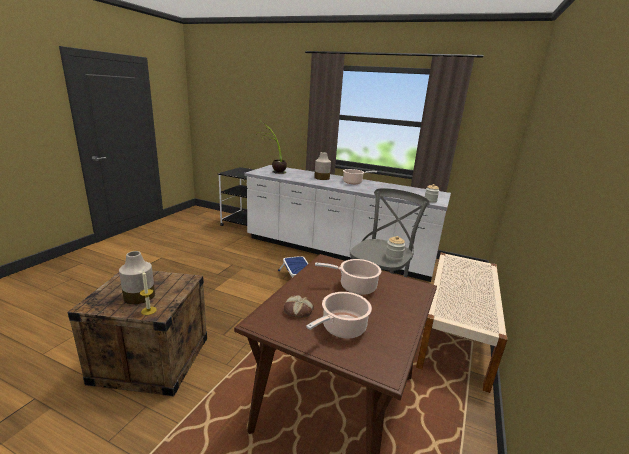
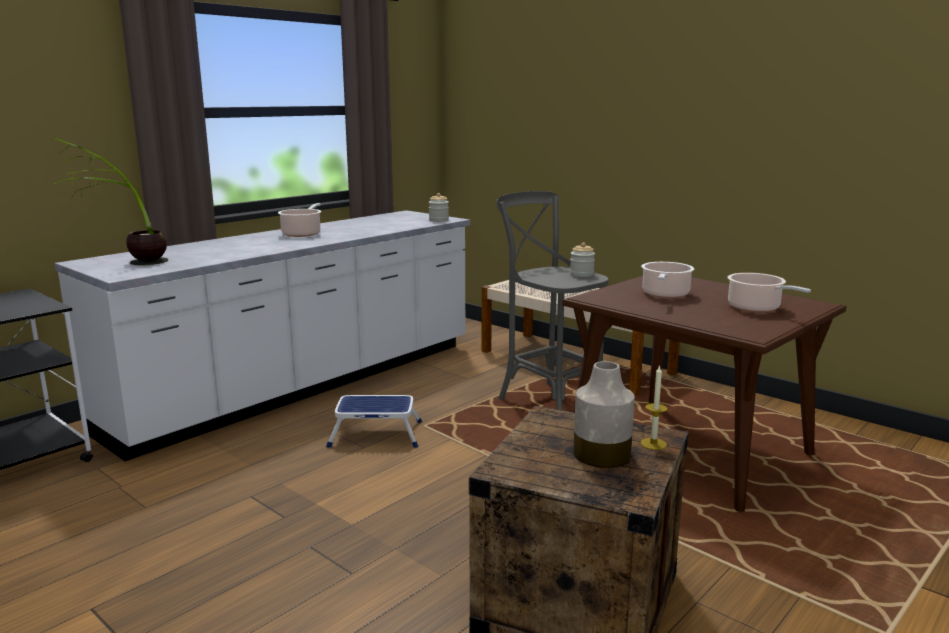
camera: 70 degrees left, 5 degrees down
(298, 311) = (725, 319): bread -> none
(322, 178) = (245, 244): beige vase -> none

